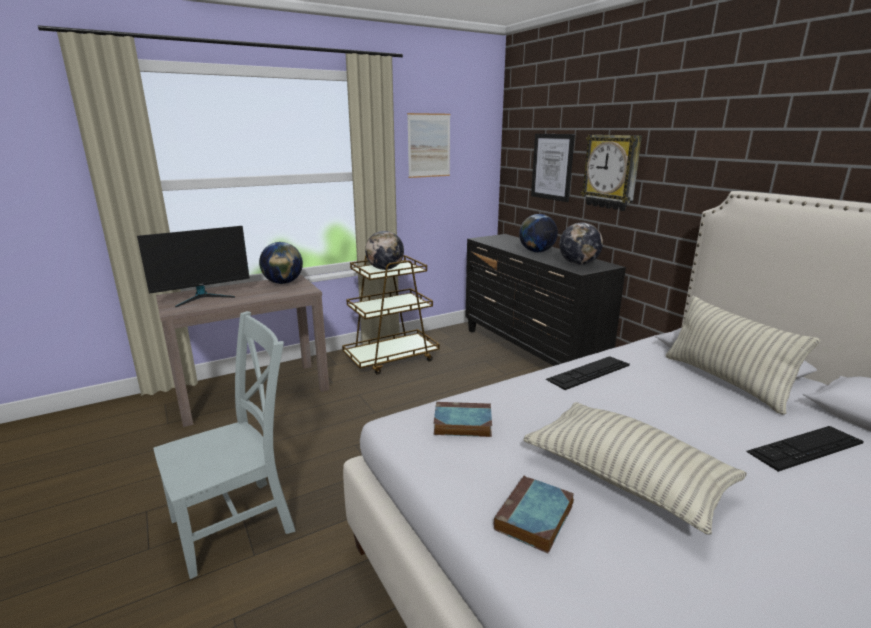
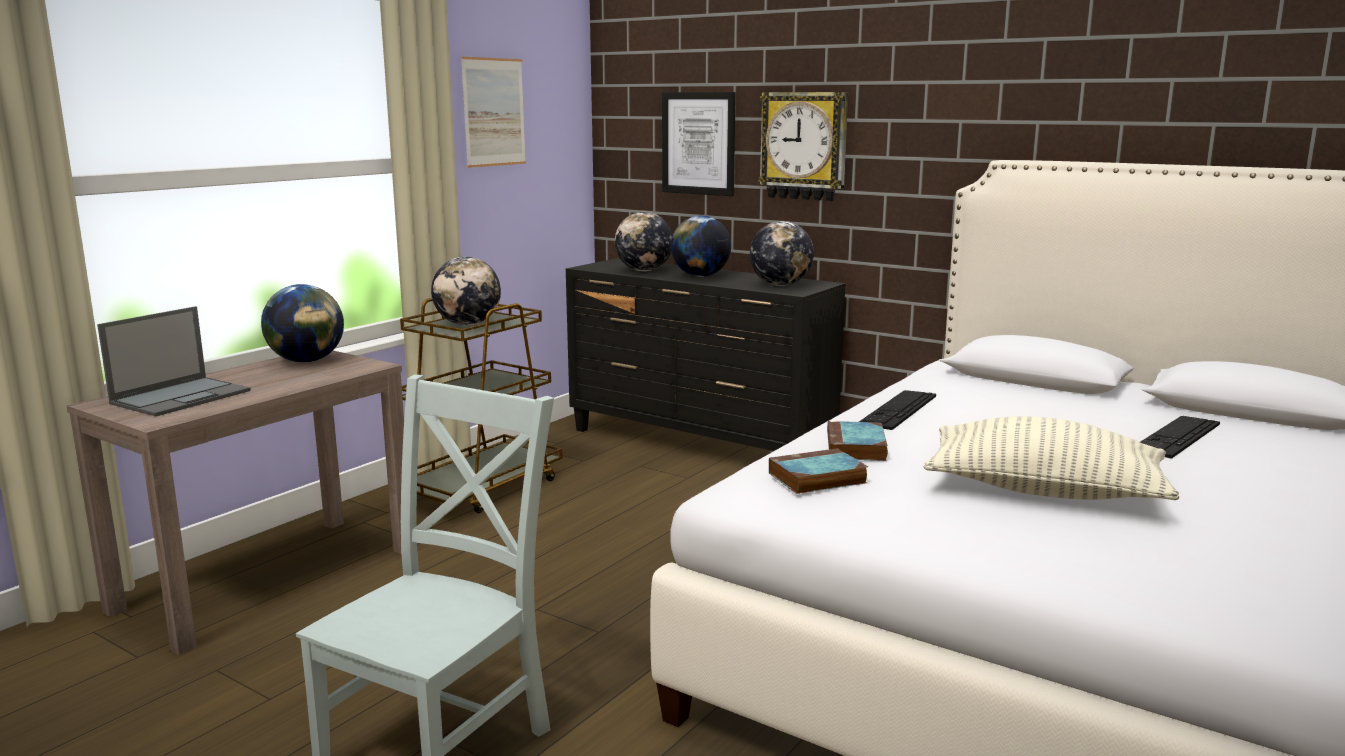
camera: 25 degrees left, 5 degrees down
(203, 297) = (182, 397): monitor -> laptop
(508, 244) = (644, 270): none -> globe
(534, 519) = (996, 538): book -> book (856, 448)
(725, 381) = (1051, 395): pillow -> none

